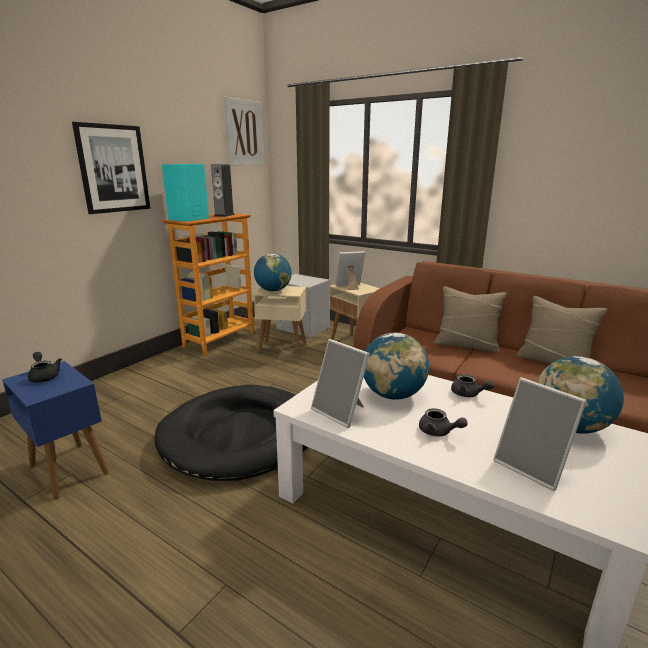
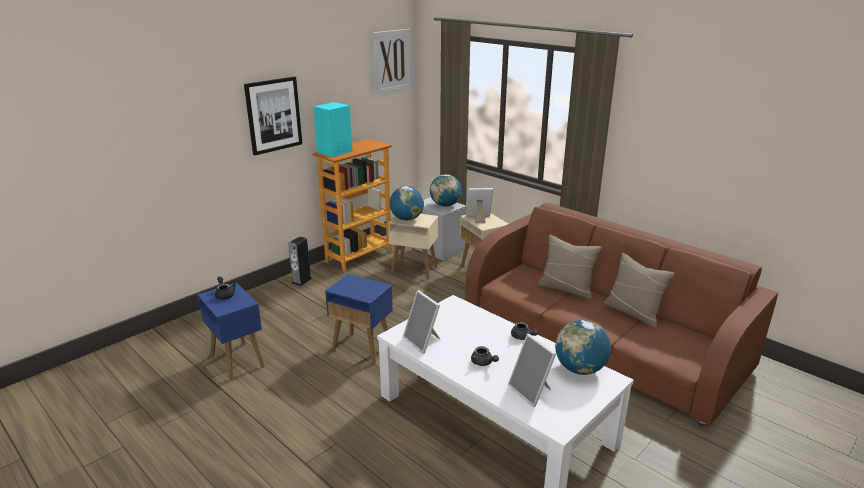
camera: 10 degrees right, 5 degrees up
(224, 215) = (367, 145): speaker -> speaker (301, 281)
(241, 435) = (363, 348): black dog bed -> blue side table
(393, 395) = (466, 332): globe -> globe (445, 205)

